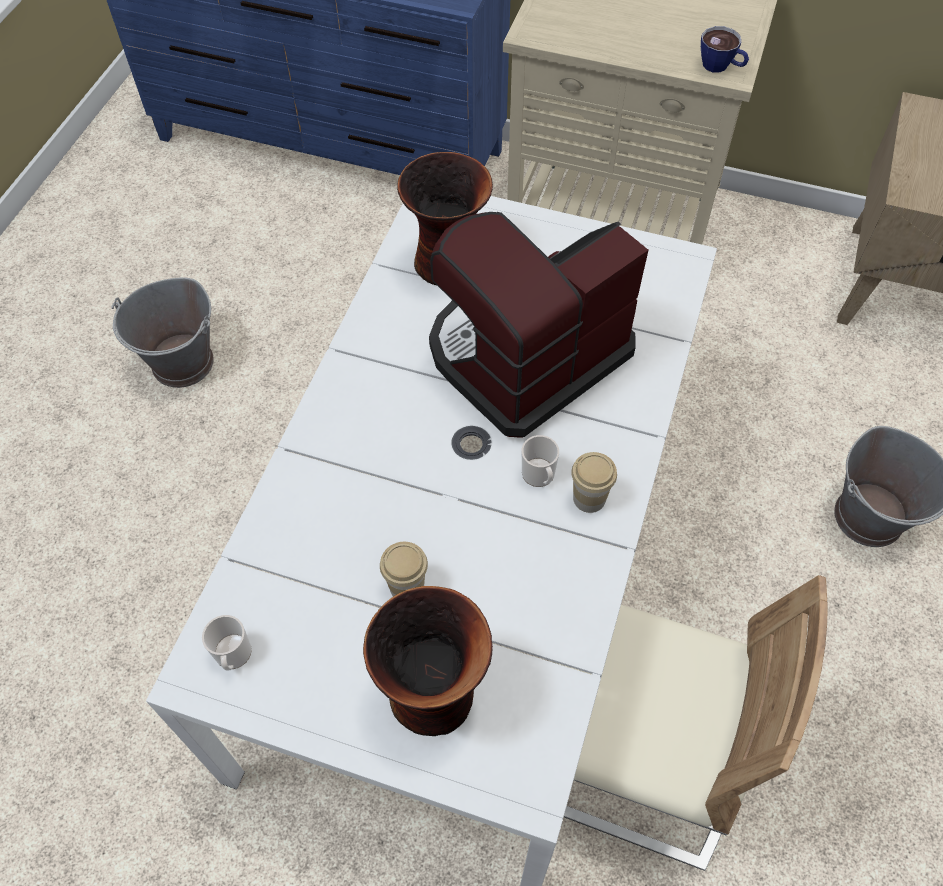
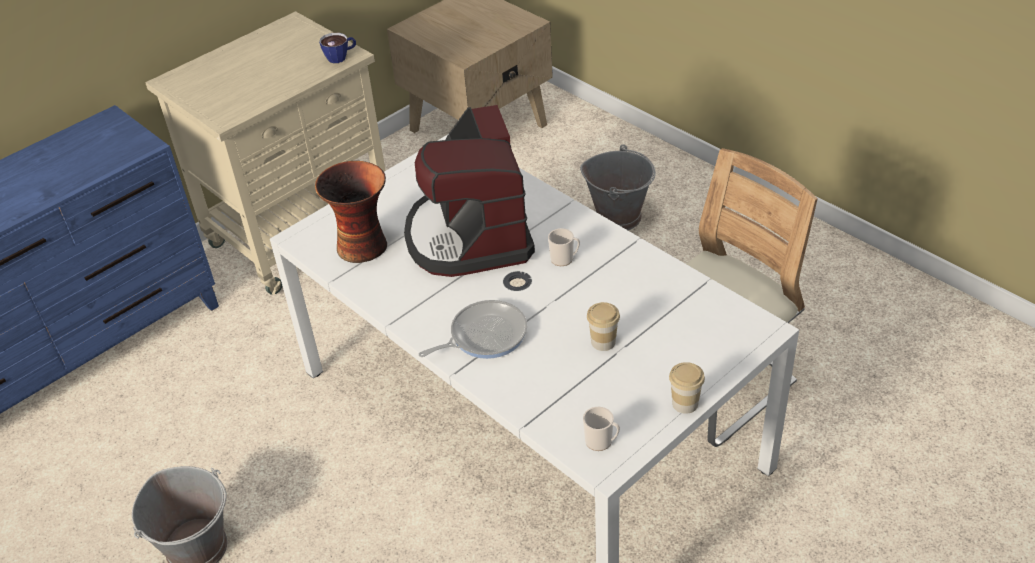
camera: 60 degrees left, 15 degrees down
(358, 450) = (484, 335): none -> frying pan
(435, 694) = (684, 351): vase -> none
(589, 498) = (594, 243): cup -> cup (685, 403)

